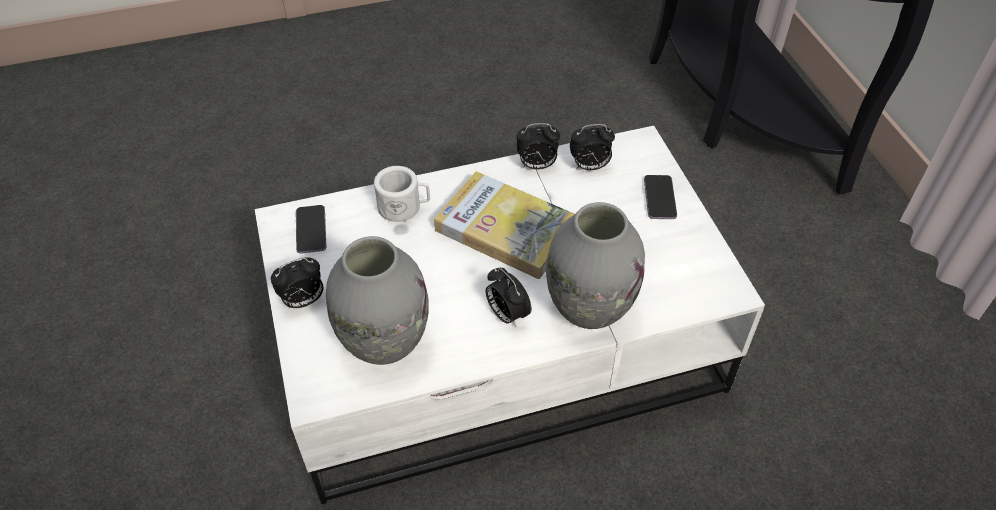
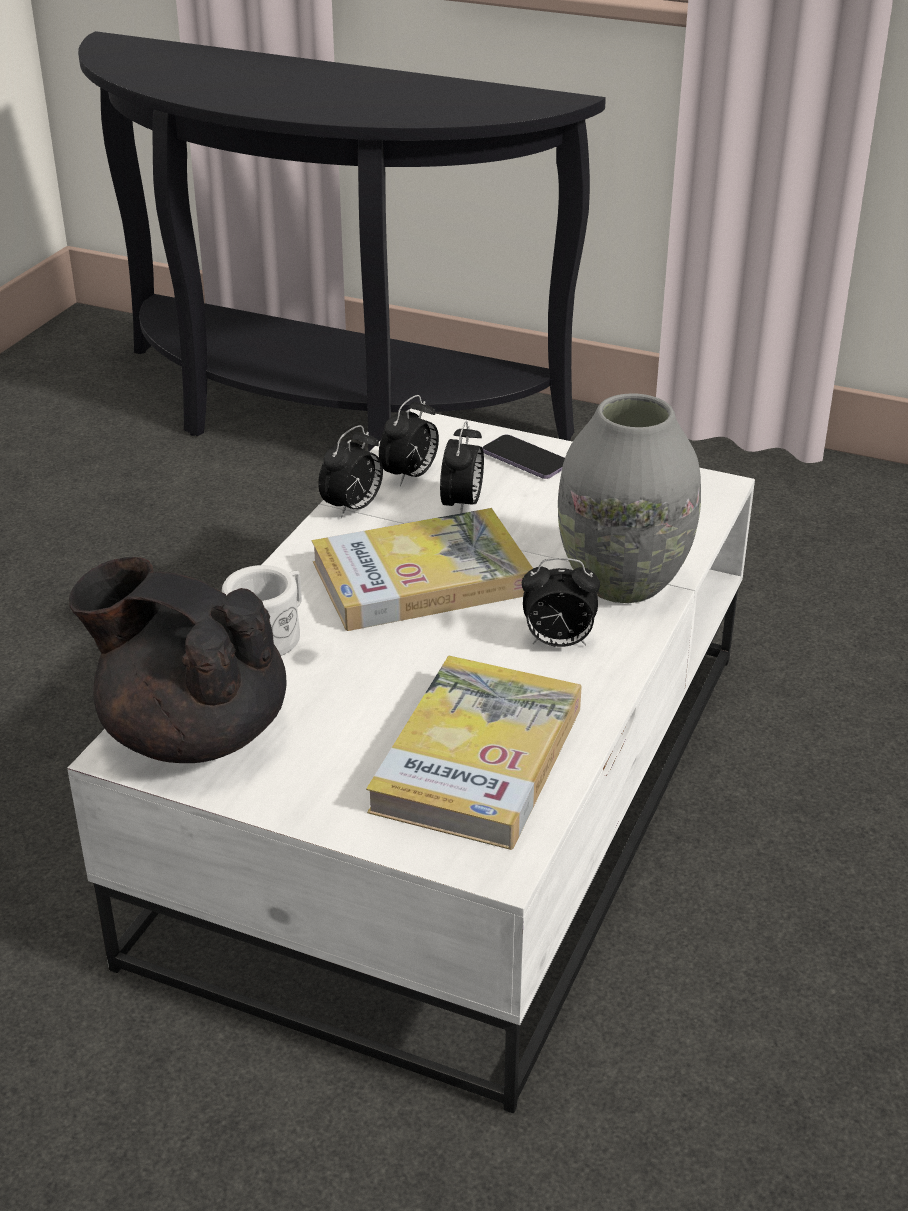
camera: 50 degrees left, 15 degrees down
(303, 301) = (314, 797): alarm clock -> alarm clock (462, 505)
(311, 230) = (192, 732): phone -> black teapot
(383, 341) = (478, 758): grey vase -> book

